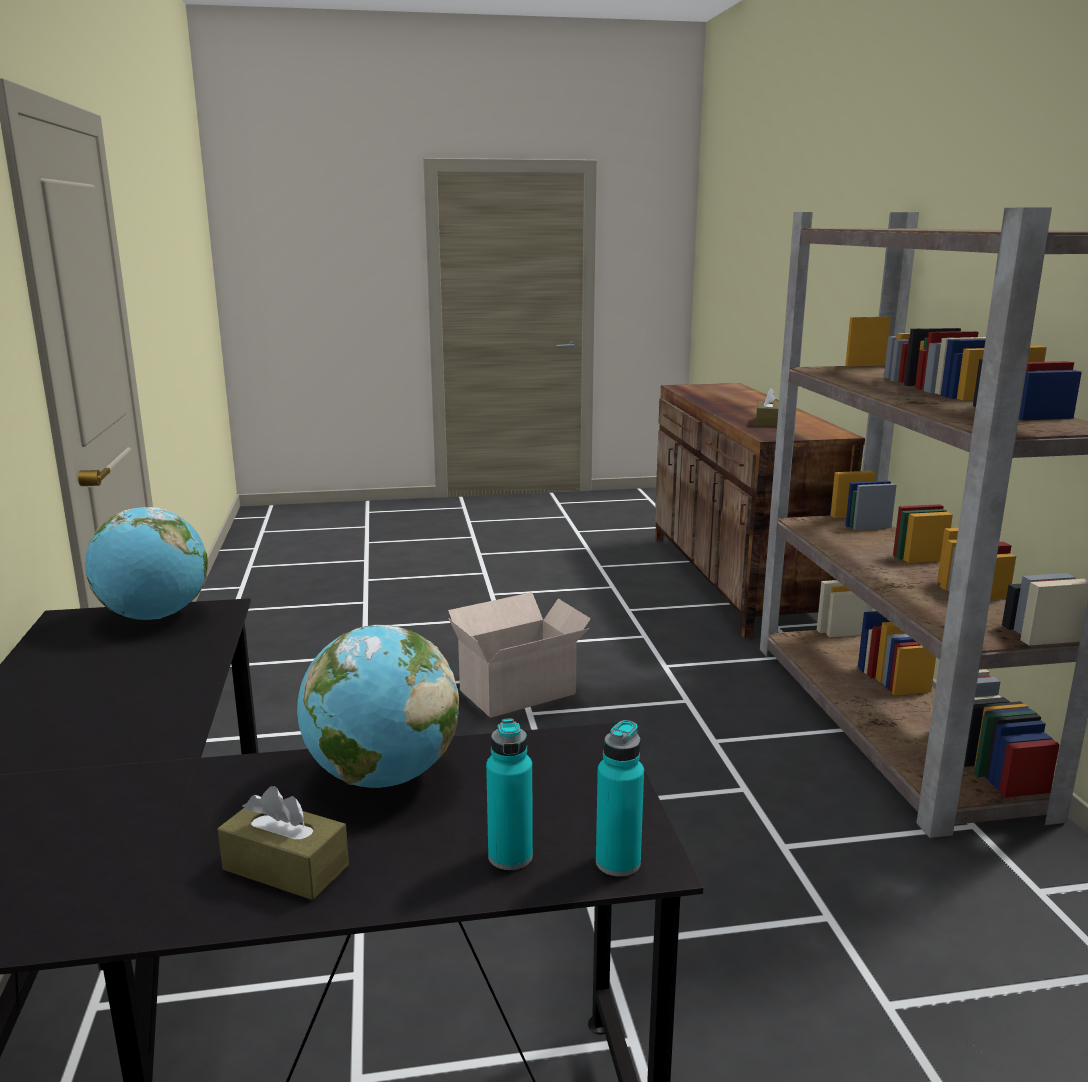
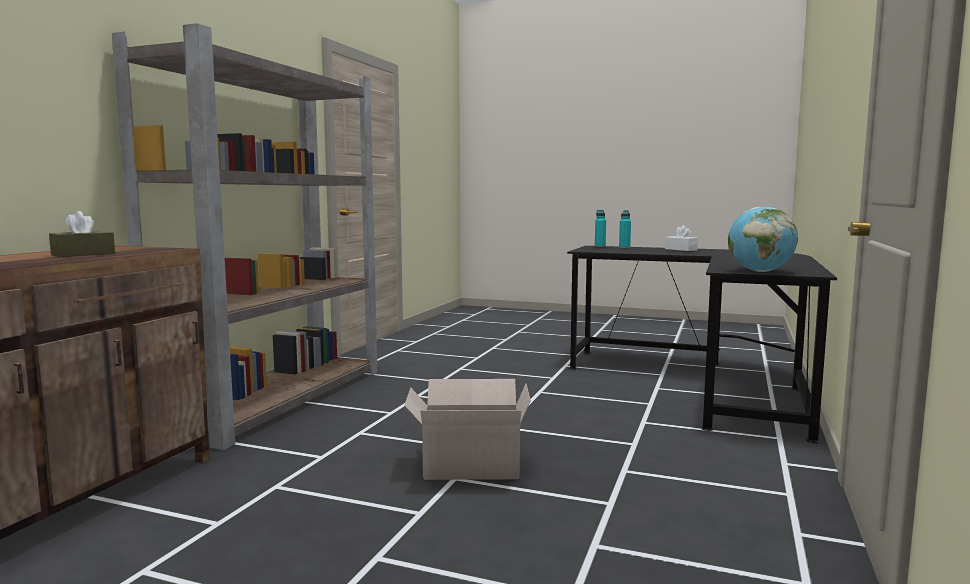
camera: 150 degrees left, 10 degrees down
(286, 867) = (681, 249): brown tissue box -> white tissue box
(382, 776) = (651, 252): globe -> none

